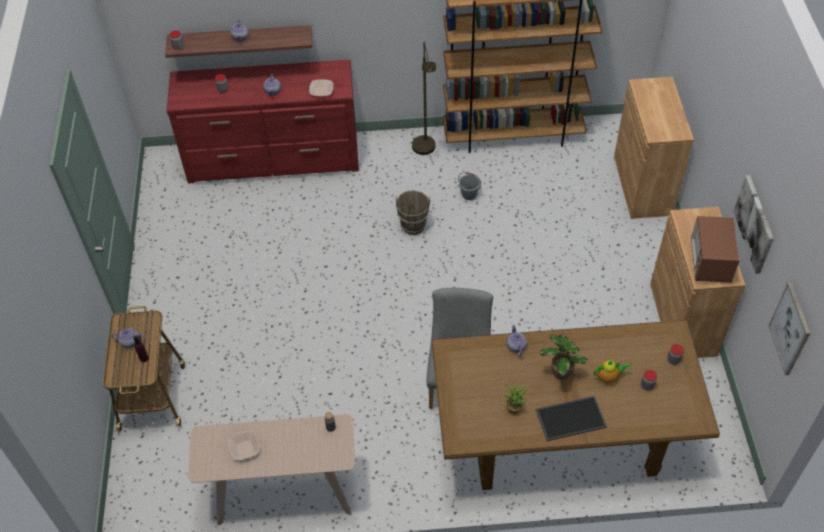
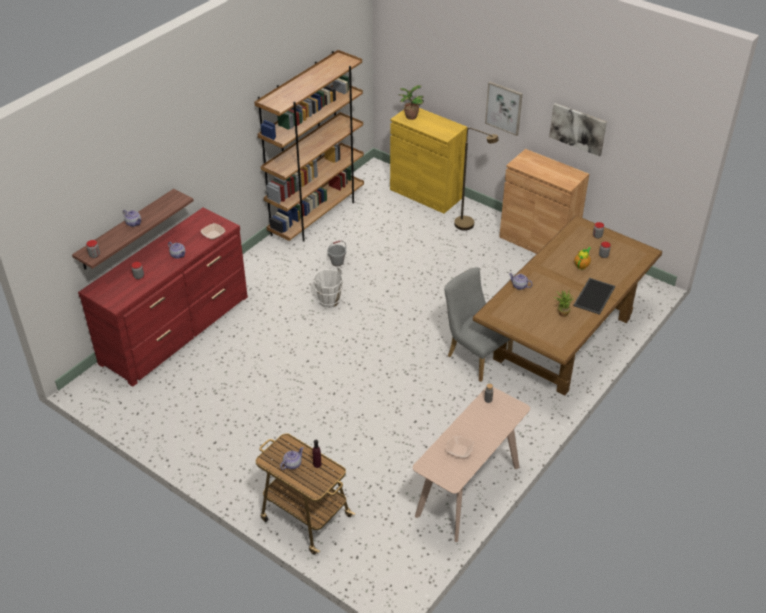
camera: 50 degrees left, 10 degrees down
(413, 225) = (329, 301): brown bucket -> white bucket
(425, 151) = (274, 258): brown floor lamp -> brown floor lamp (469, 226)
(560, 372) = (558, 281): potted plant -> potted plant (410, 117)
(642, 185) = (426, 193): brown cabinet -> yellow cabinet
(709, 262) = (559, 175): microwave -> none
(790, 329) = (657, 162): picture -> picture (504, 108)

